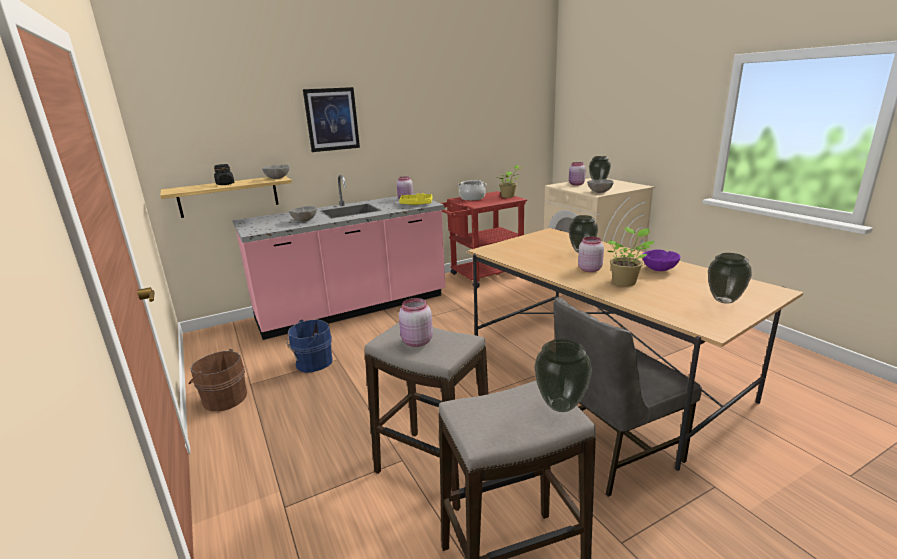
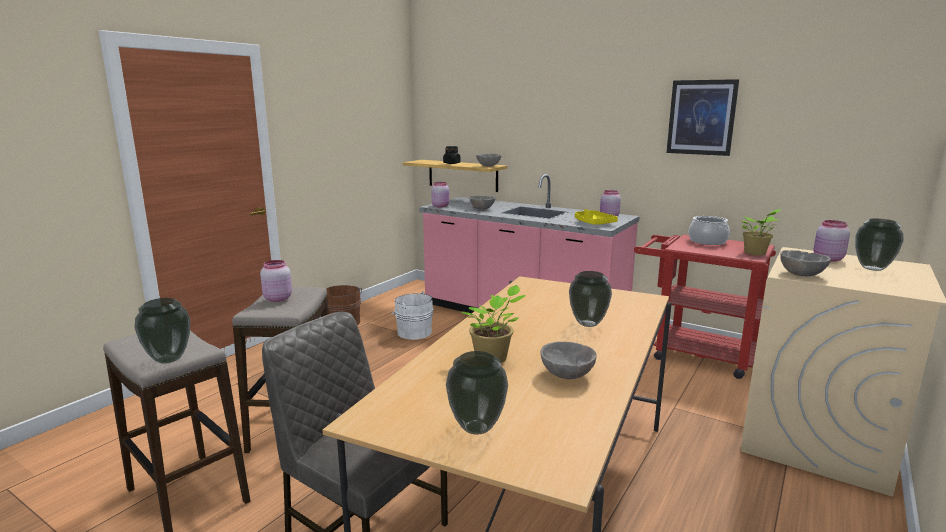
camera: 60 degrees right, 5 degrees down
(312, 363) = (413, 332): blue bucket -> white bucket
(332, 119) = (559, 116): picture -> picture (701, 117)
(589, 269) = (520, 335): pink jar -> pink jar (440, 206)
(659, 269) = (568, 375): purple bowl -> grey bowl

